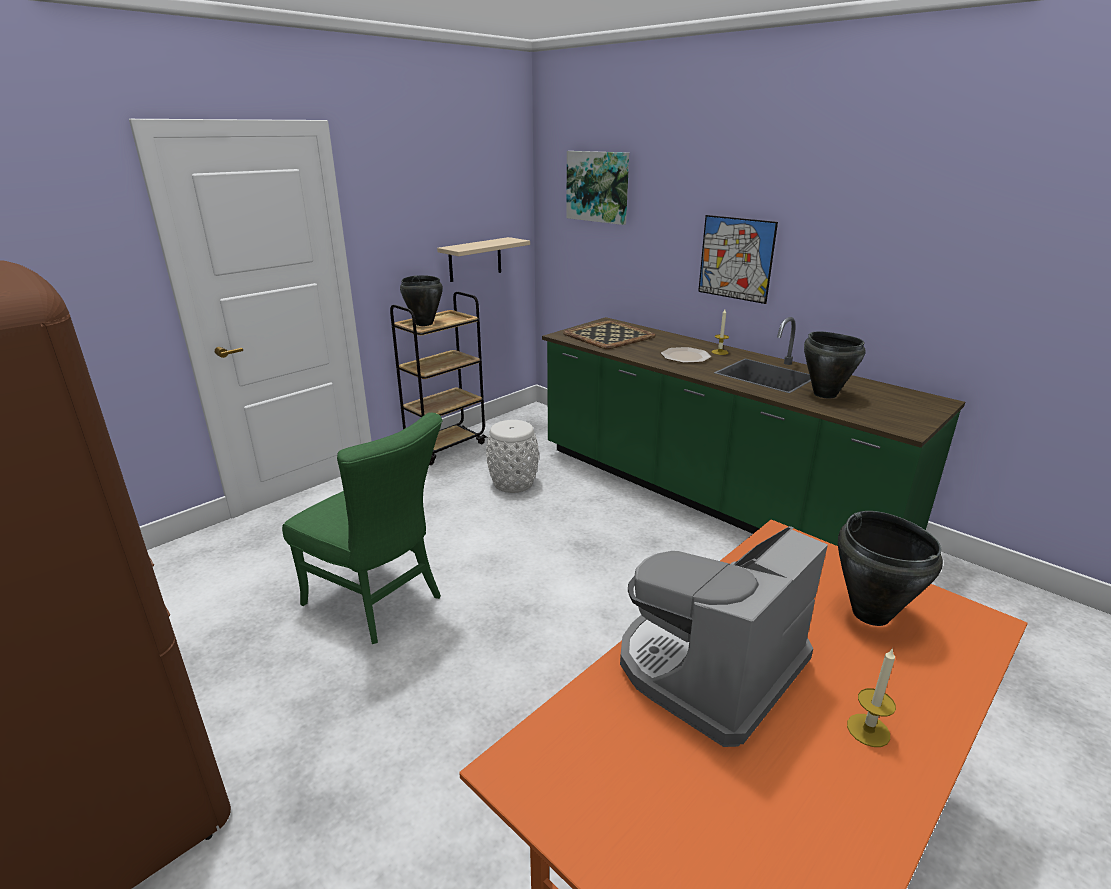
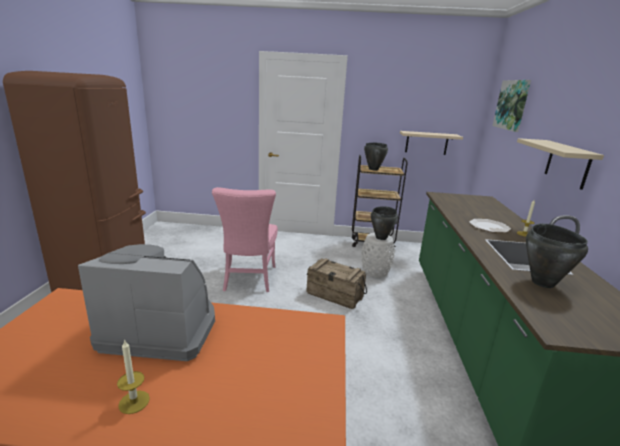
camera: 50 degrees right, 5 degrees down
(379, 602) = (248, 280): green chair -> pink chair
(523, 541) = (335, 295): none -> crate
(609, 335) = (467, 203): tray -> none
(736, 258) = (567, 164): picture -> beige shelf
(871, 613) = (269, 381): black cooking pot -> black cooking pot (381, 237)

